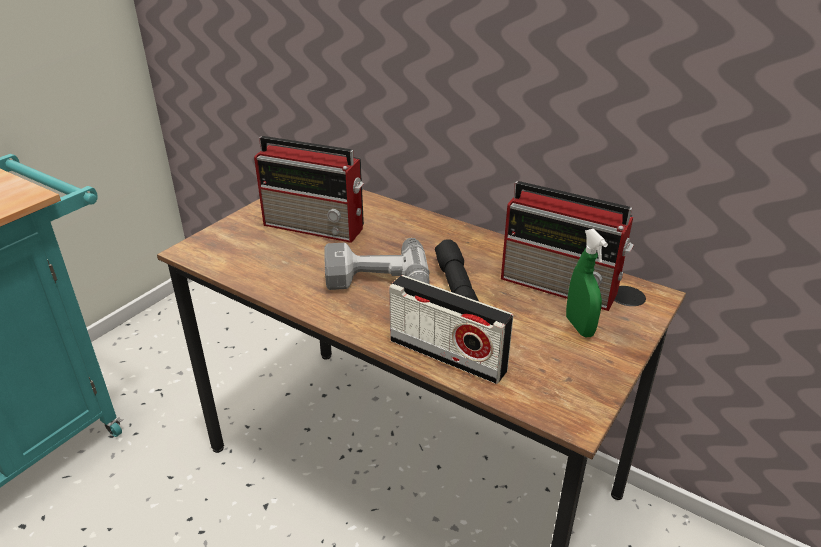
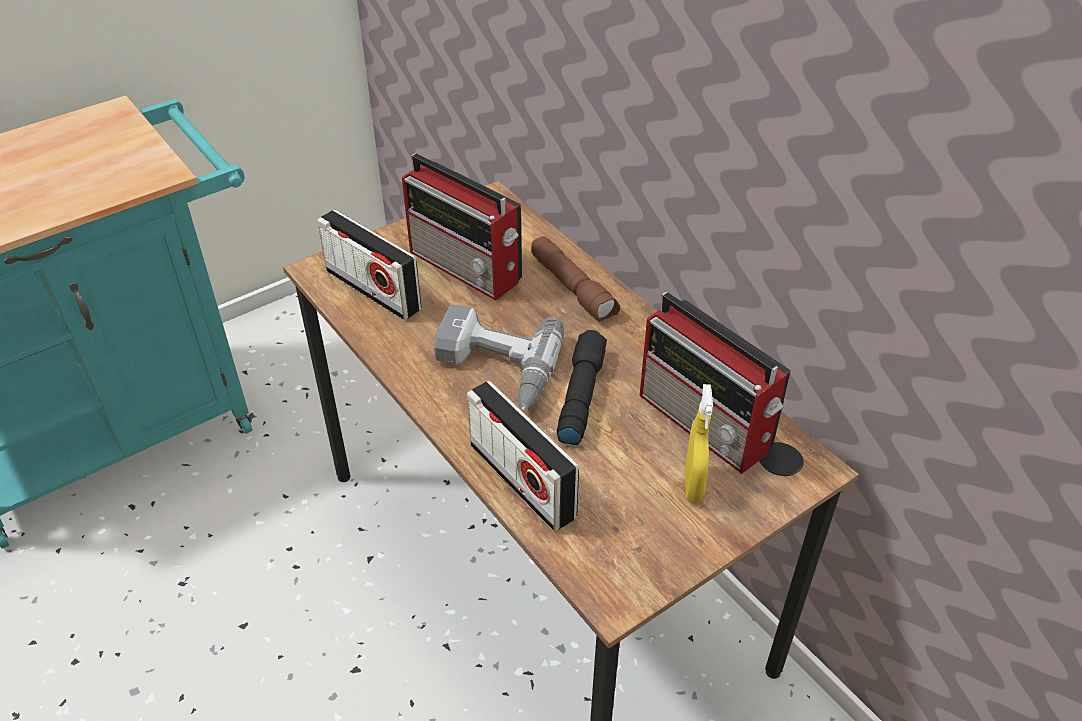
camera: 20 degrees right, 10 degrees up
(245, 255) = (373, 290): none -> radio
(407, 224) = (574, 288): none -> brown flashlight
(579, 327) = (693, 485): green spray bottle -> yellow spray bottle

